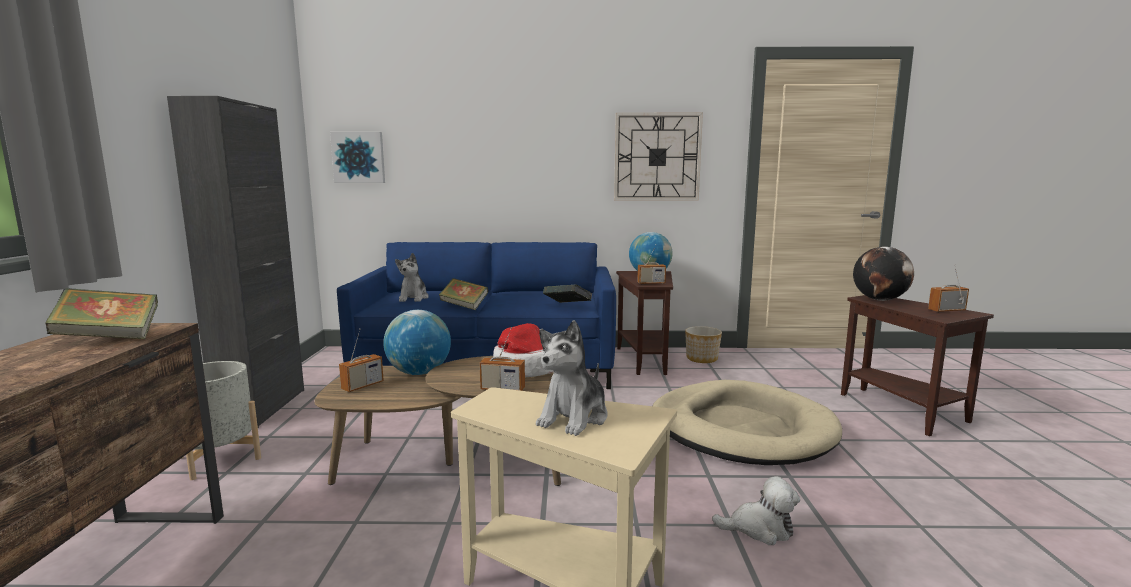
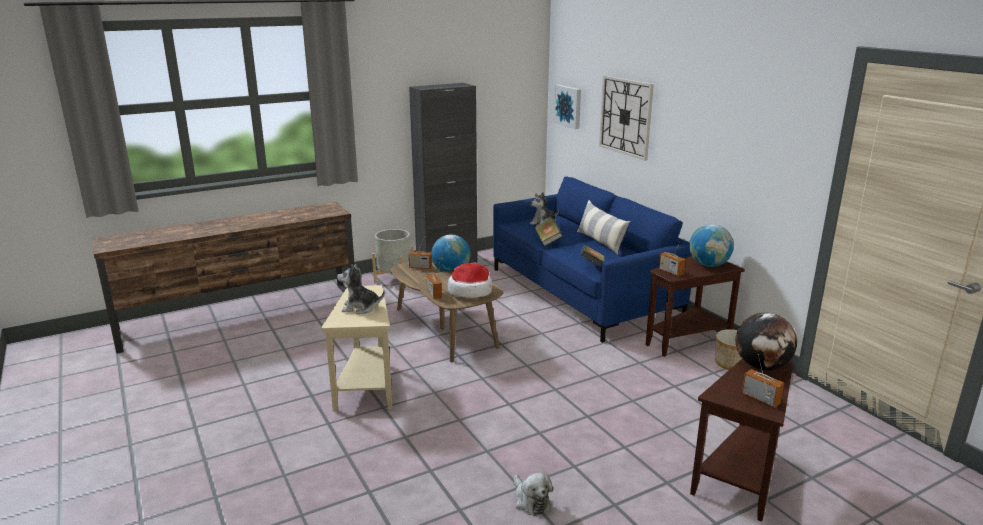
camera: 60 degrees right, 10 degrees up
(109, 338) = (320, 212): book -> none
(510, 293) = (601, 242): none -> pillow
(657, 157) = (750, 151): wall clock -> wall clock (625, 116)
(741, 429) = (594, 405): beige dog bed -> none
(759, 529) = (462, 429): plush toy -> plush toy (530, 501)

